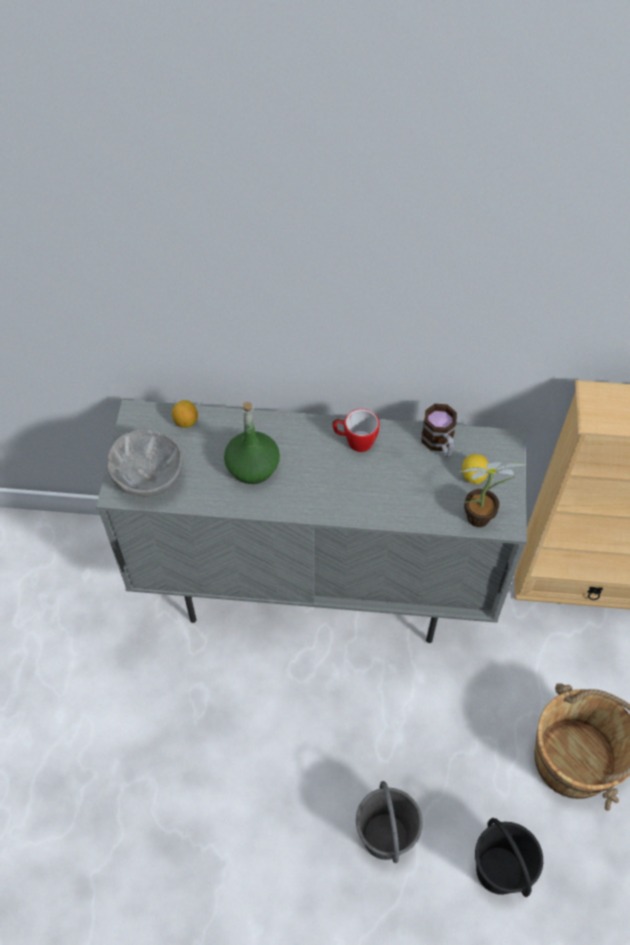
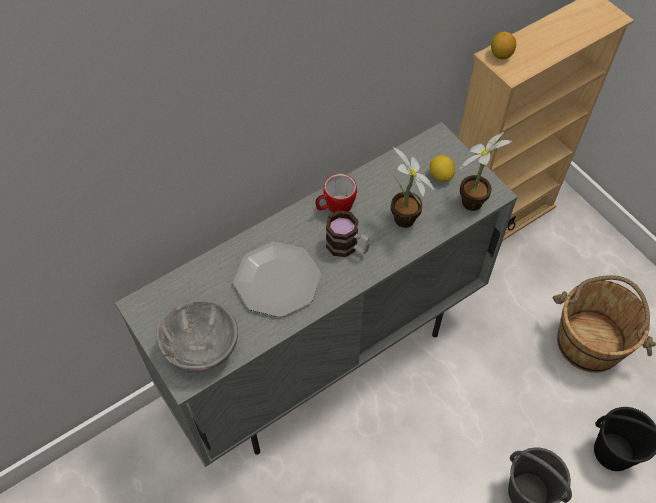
camera: 40 degrees left, 0 degrees up
(186, 421) = (188, 283): lemon -> lemon (500, 55)
(253, 467) = (277, 280): green bottle -> plate
(401, 493) = (405, 222): none -> potted plant
(439, 444) = (396, 169): mug -> mug (347, 247)

